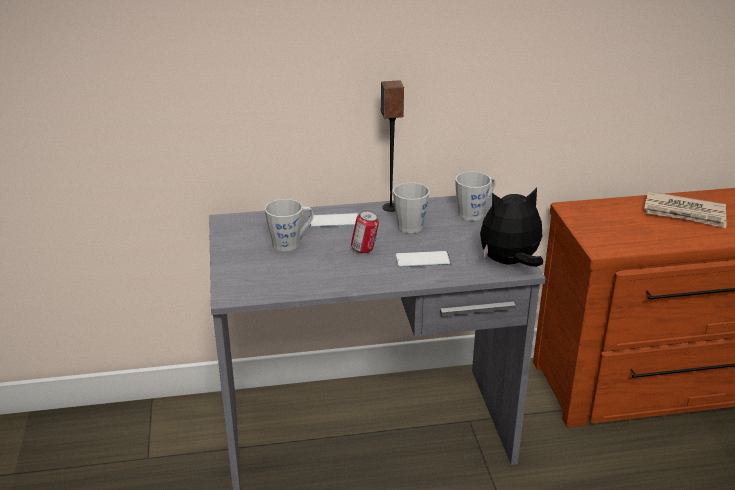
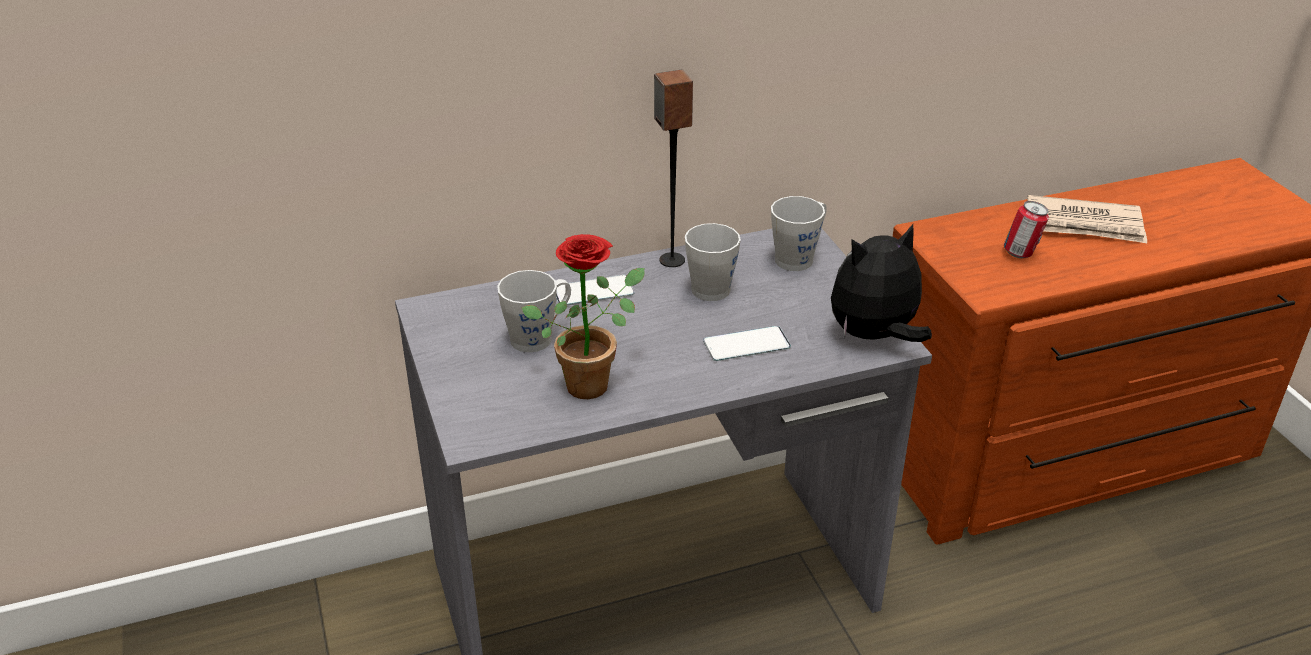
camera: 10 degrees left, 5 degrees up
(317, 271) = (593, 381): none -> potted plant
(364, 250) = (655, 337): can -> can (1021, 254)

